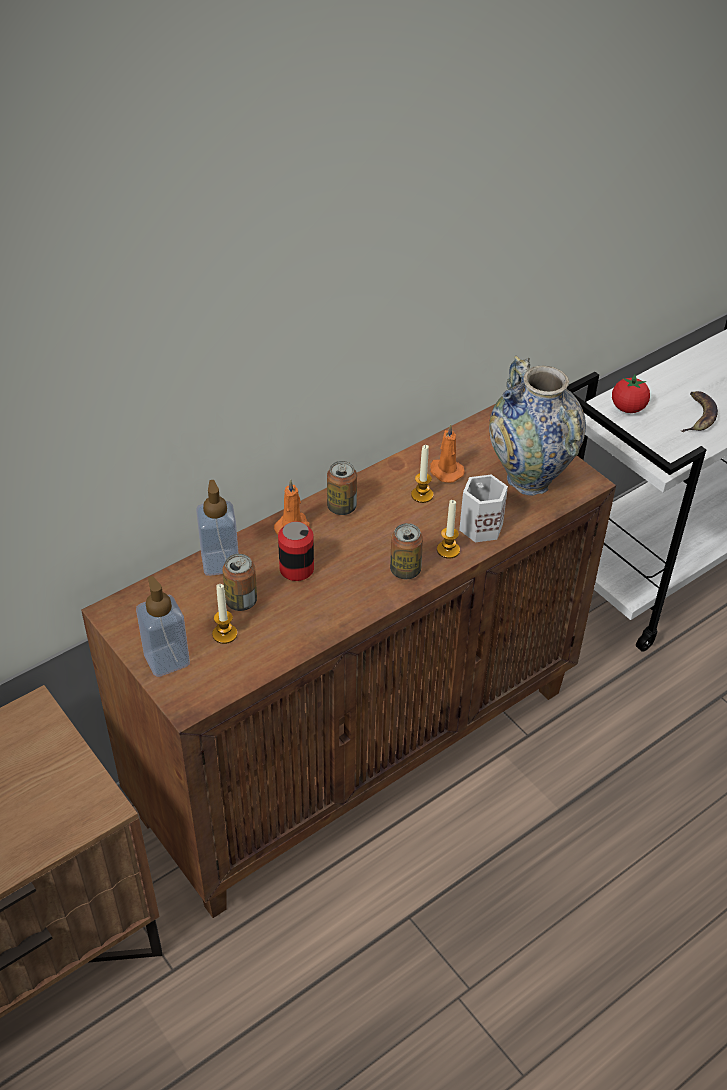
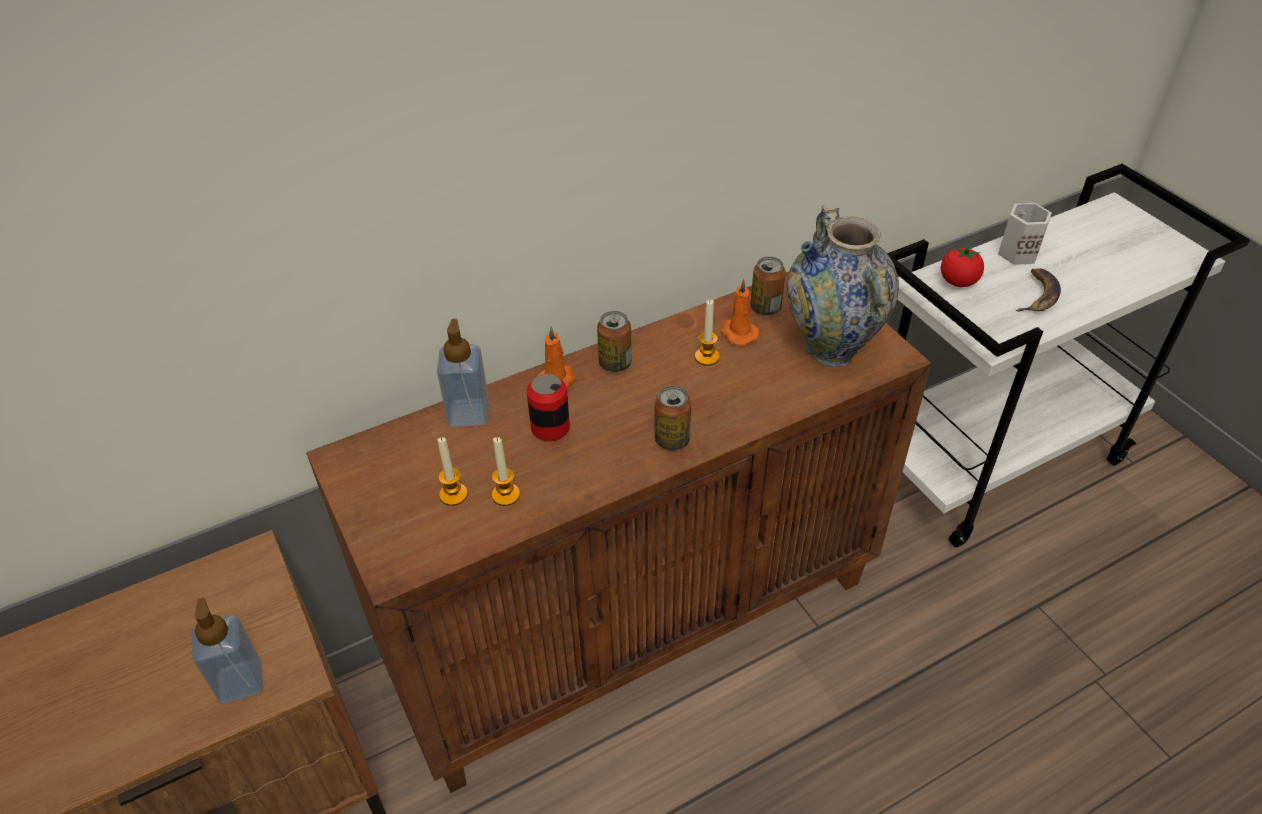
camera: 10 degrees right, 0 degrees up
(167, 660) = (382, 518): soap dispenser -> soap dispenser (240, 681)
(241, 601) = (481, 459): can -> can (765, 308)
(448, 550) = (725, 421): candle -> candle (506, 495)
(479, 526) = (765, 396): white mug -> white mug (1016, 252)

